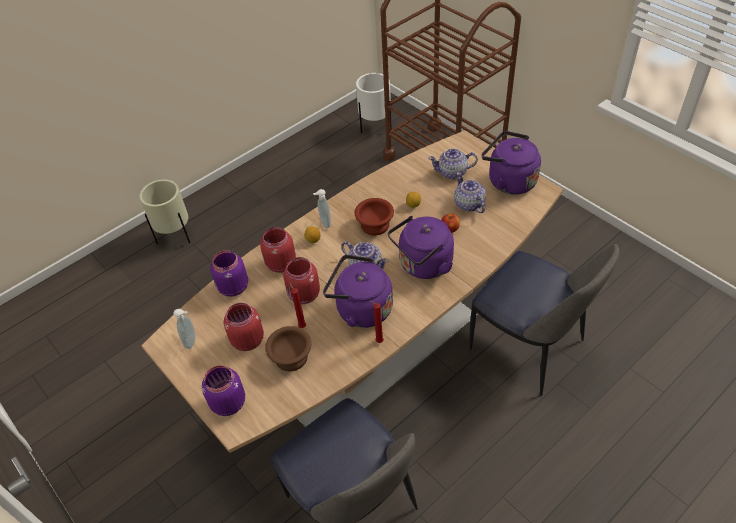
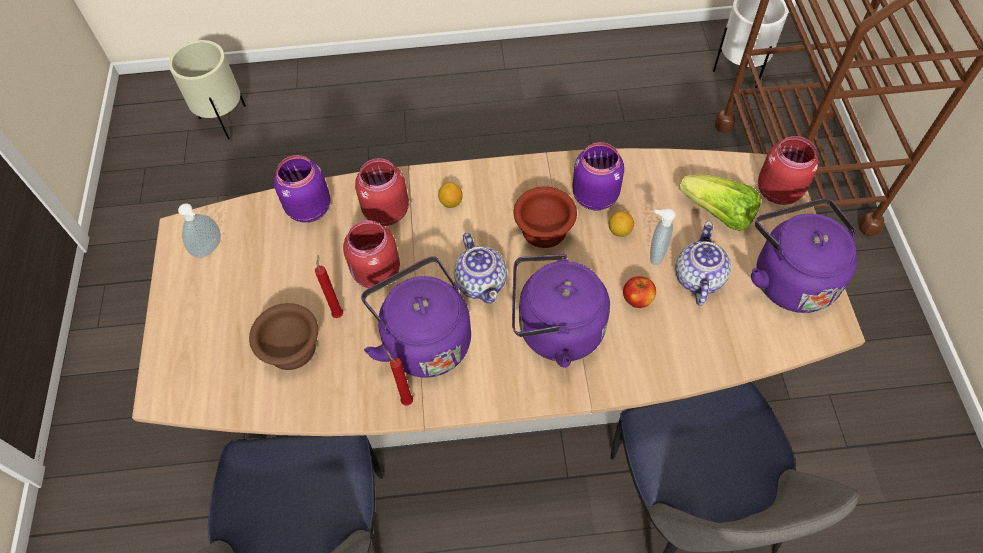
camera: 35 degrees right, 10 degrees up
(176, 236) = (394, 89): beige planter -> beige planter (225, 121)
(228, 402) = (180, 357): purple jar -> purple jar (594, 195)
(247, 340) = (265, 289): red jar -> red jar (777, 190)
(324, 223) = (484, 187): soap dispenser -> soap dispenser (655, 254)
(452, 172) = (718, 214): teapot -> lettuce

